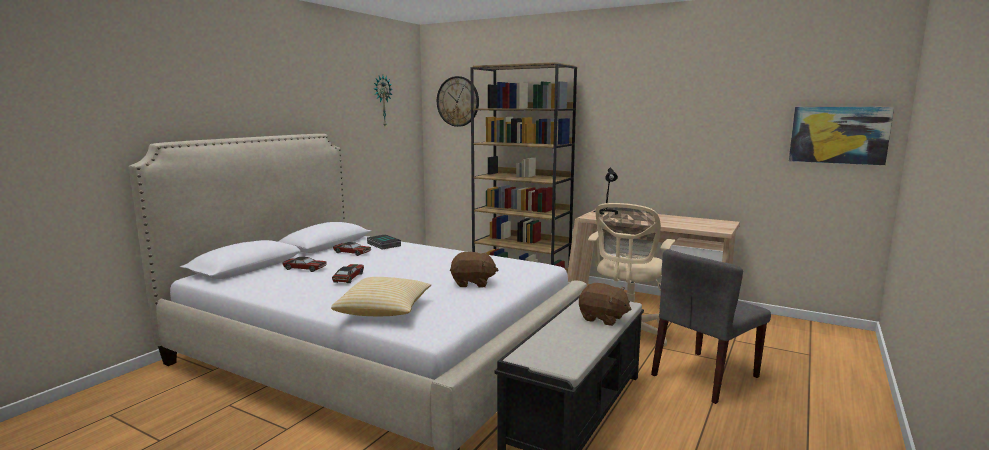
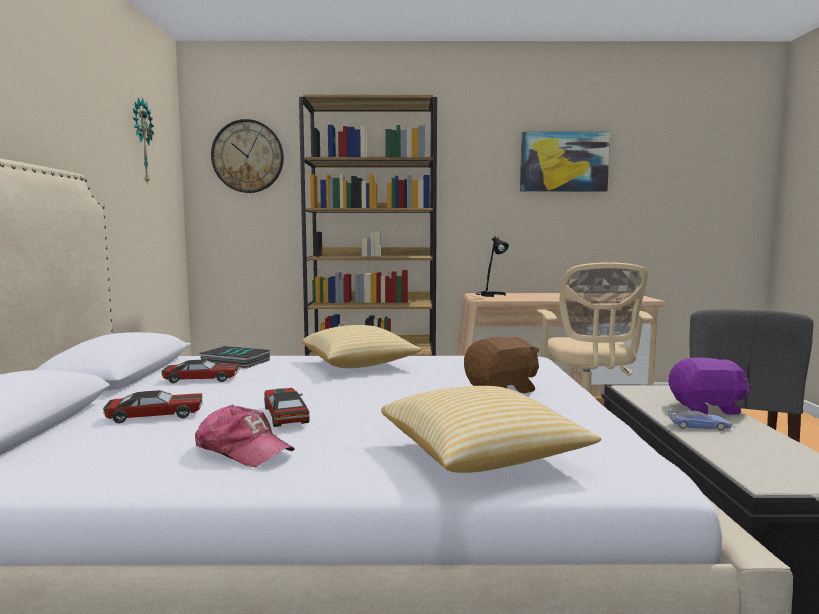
camera: 30 degrees left, 5 degrees down
(307, 290) = (243, 450): none -> cap
(438, 255) = (359, 364): none -> pillow
(567, 326) = (699, 426): none -> toy car
(603, 318) = (707, 408): brown plush toy -> purple plush toy
(838, 135) = (721, 193): picture -> picture (563, 162)

